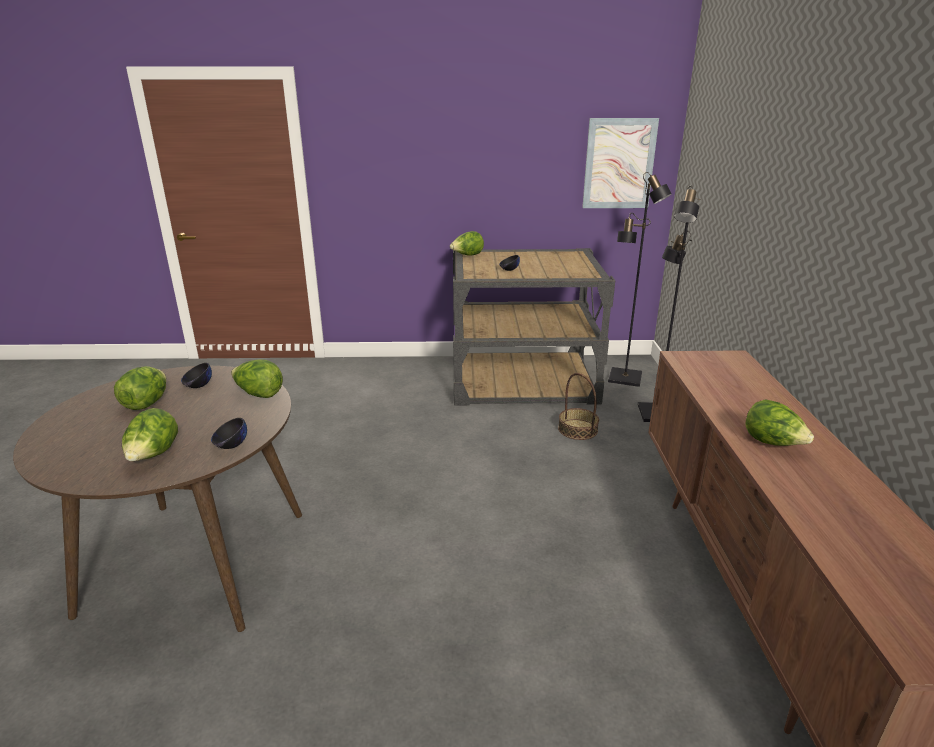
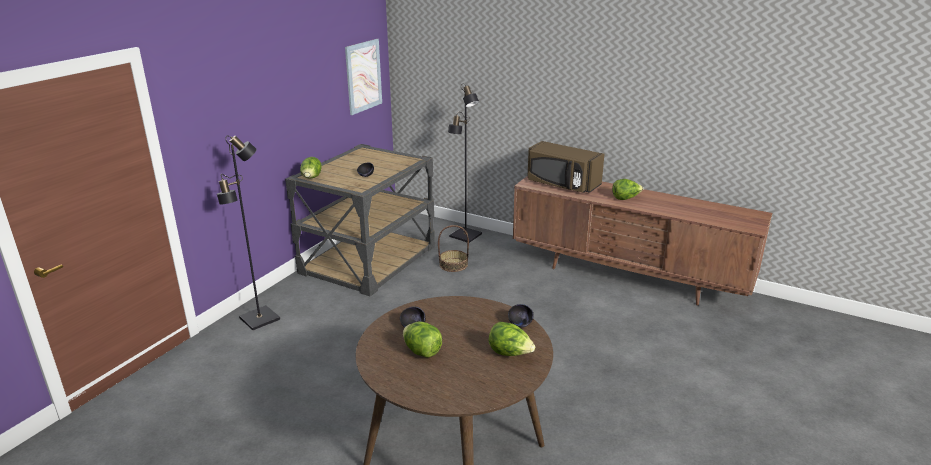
camera: 60 degrees left, 0 degrees up
(259, 394) = (453, 306): lettuce -> none
(624, 378) = (413, 227): black floor lamp -> black floor lamp (259, 319)
(727, 380) = (562, 184): none -> brown microwave

